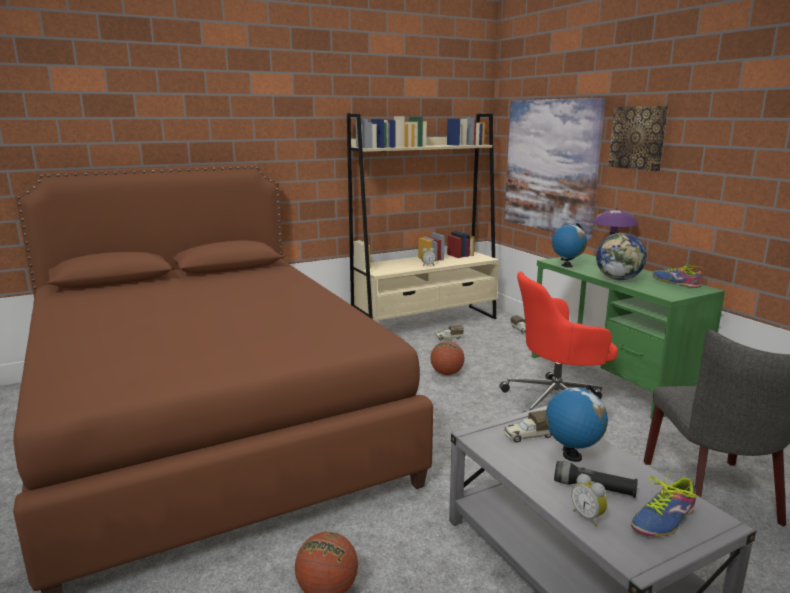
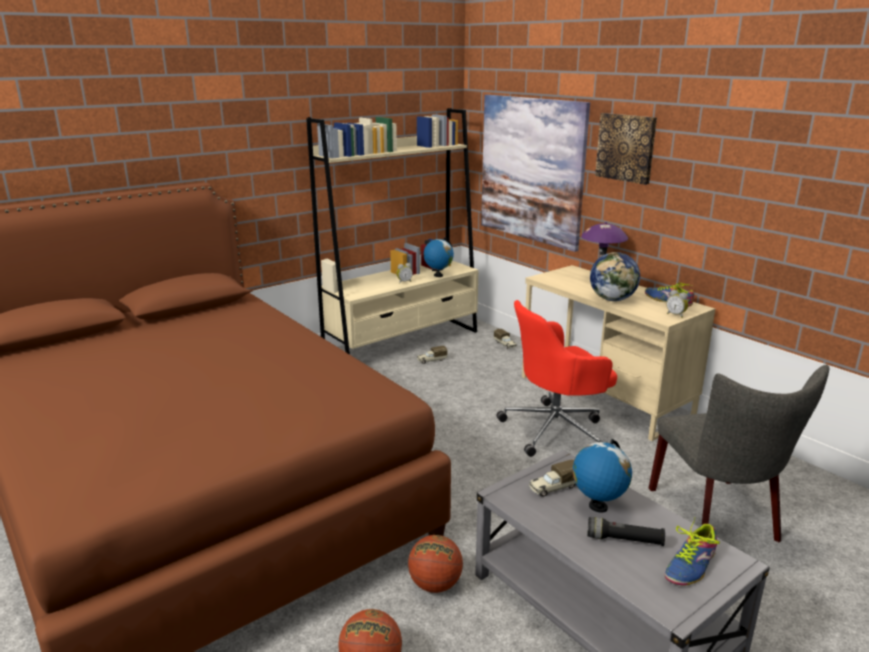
camera: 10 degrees left, 5 degrees up
(447, 373) = (438, 404): basketball -> basketball (435, 584)
(567, 265) = (557, 284): globe -> globe (438, 275)
(588, 517) = (625, 571): alarm clock -> alarm clock (676, 315)
(610, 378) = (604, 396): green desk -> beige desk

